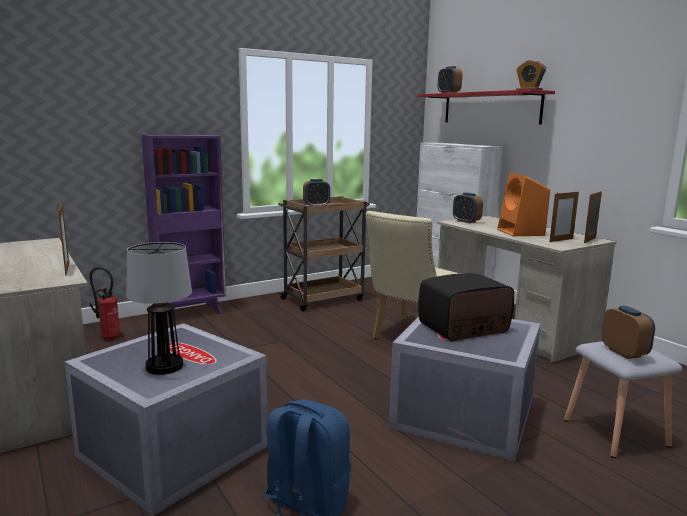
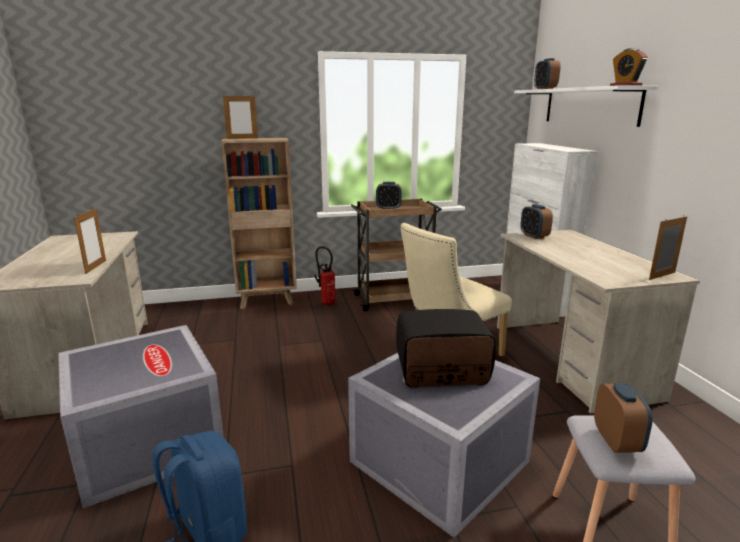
camera: 20 degrees right, 5 degrees up
(108, 337) = (187, 317): fire extinguisher -> fire extinguisher (327, 303)
(164, 367) = (121, 372): table lamp -> none
(191, 313) = (268, 301): purple bookcase -> brown bookcase
(490, 108) = (589, 106): red shelf -> white shelf
(521, 232) = (583, 257): orange speaker -> none
(561, 240) = (622, 272): picture frame -> picture frame (242, 138)

